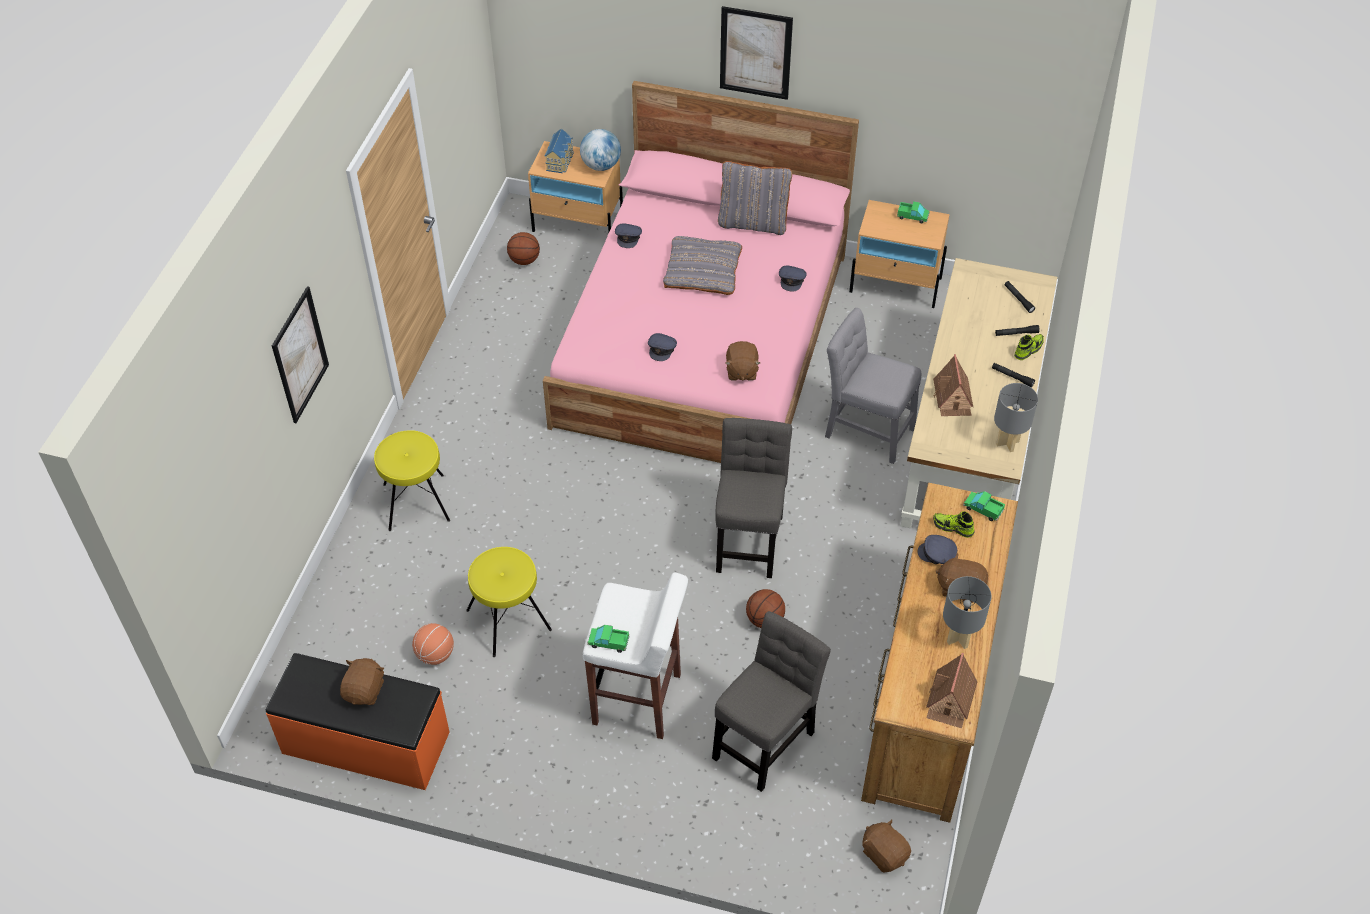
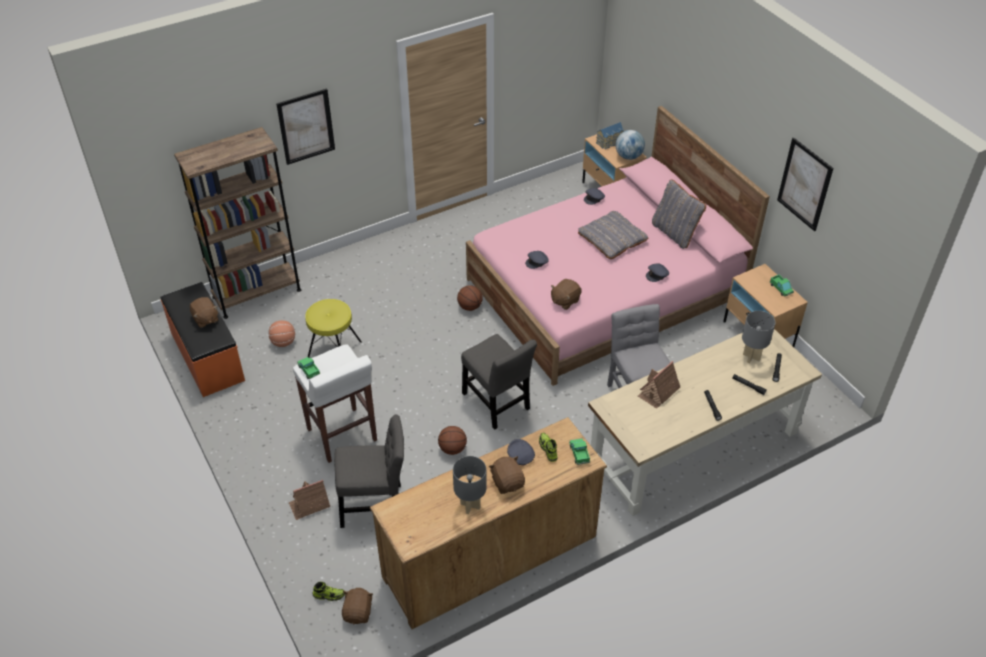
camera: 45 degrees right, 5 degrees down
(323, 624) = (257, 293): none -> brown bookcase
(365, 690) = (205, 319): brown plush toy -> brown plush toy turned 90 degrees clockwise
(415, 502) = (363, 269): yellow stool -> none
(524, 260) = (560, 193): basketball -> basketball (469, 306)
(749, 539) = (497, 404): grey chair -> grey chair turned 90 degrees clockwise
(755, 53) = (725, 115): picture -> picture (804, 184)
(950, 700) = (421, 531): toy house -> toy house (309, 504)
(1007, 443) = (658, 438): grey table lamp -> grey table lamp (751, 357)
(1028, 350) = (743, 400): shoe -> shoe (329, 595)

